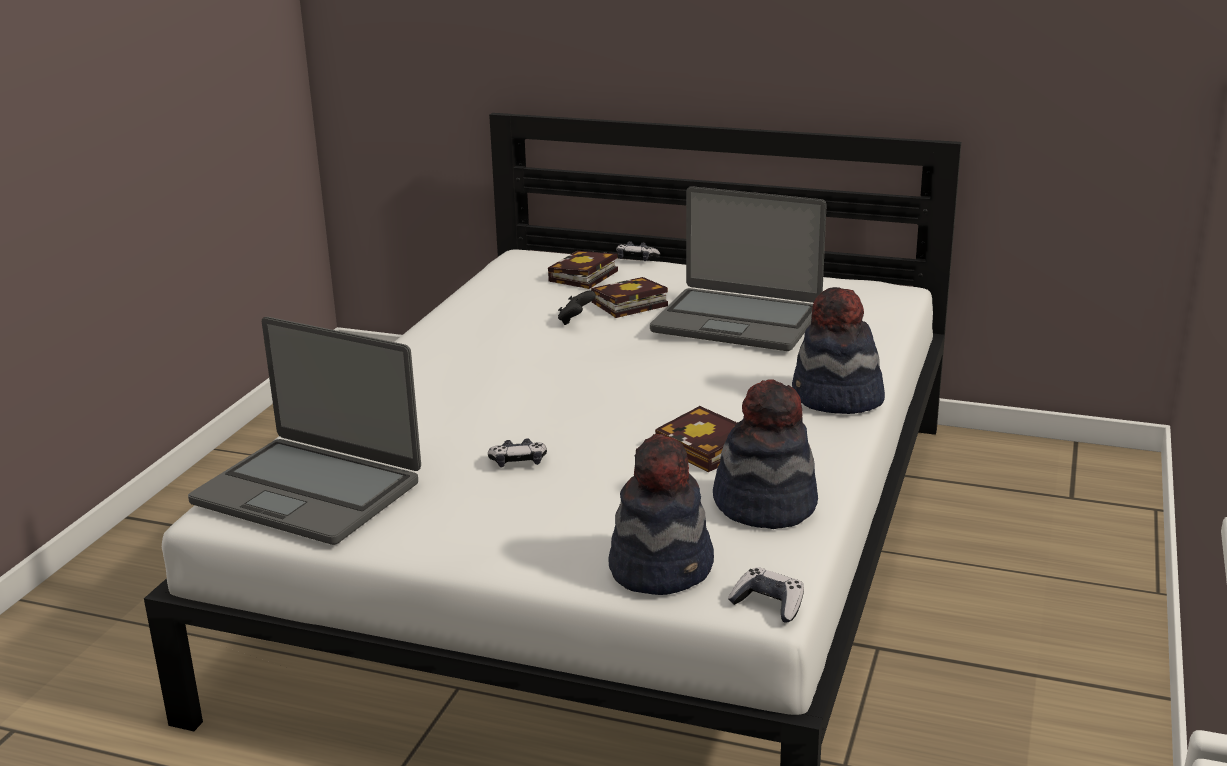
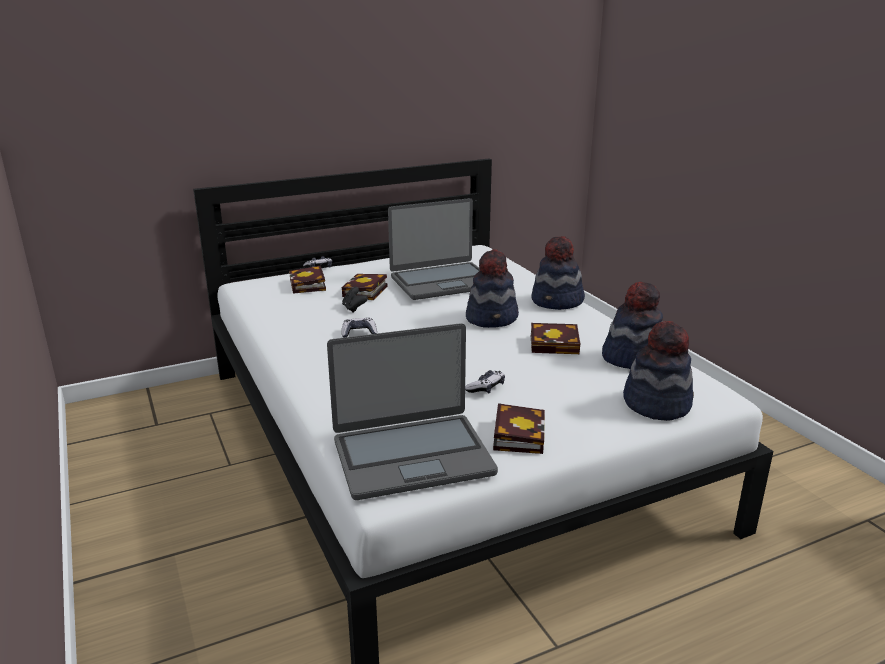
camera: 45 degrees left, 0 degrees up
(444, 521) = (517, 434): none -> book
(699, 388) = (492, 318): none -> hat
(768, 604) = (725, 397): game controller -> game controller (359, 333)

